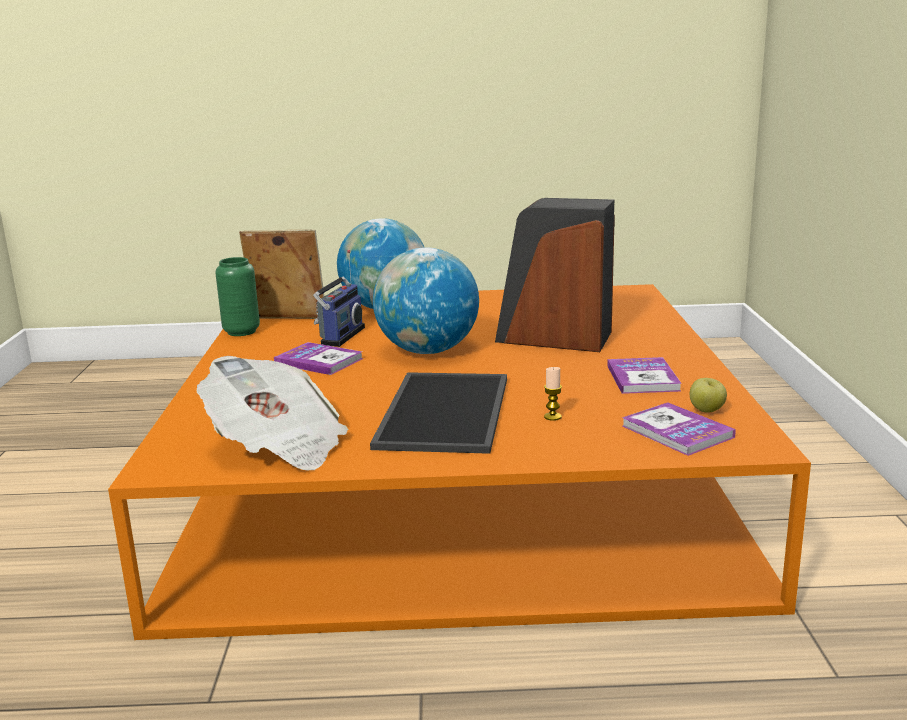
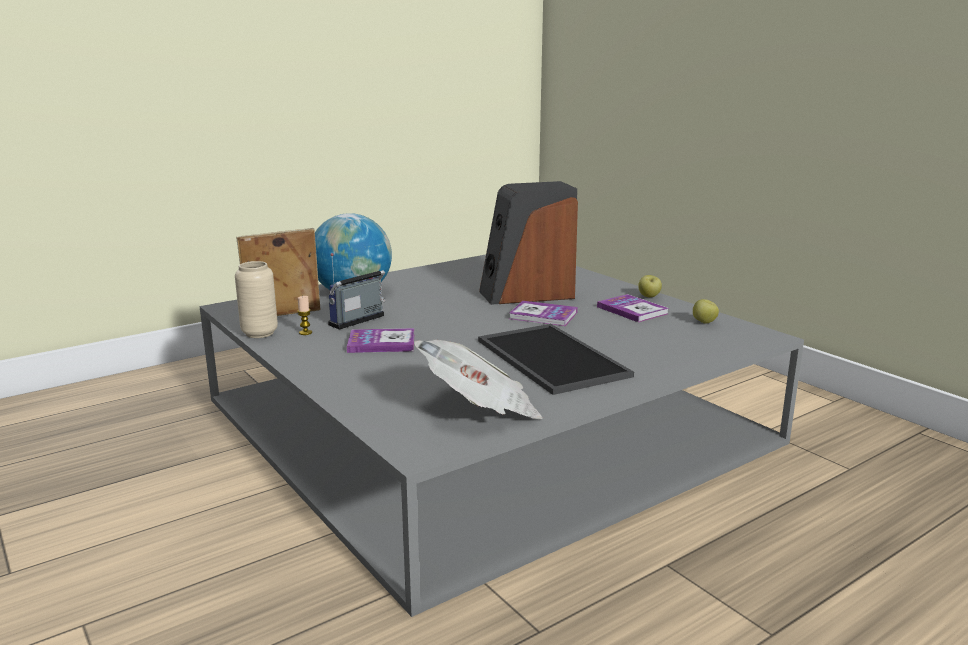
camera: 35 degrees left, 0 degrees up
(241, 332) = (259, 333): green vase -> beige vase
(339, 336) = (359, 321): radio -> radio turned 120 degrees counterclockwise
(427, 351) = (454, 319): globe -> none
(455, 478) = (483, 421): orange coffee table -> grey coffee table
(552, 417) = (626, 345): candle -> candle (305, 333)
(677, 431) = (711, 338): book -> book (543, 315)
(697, 366) = (649, 297): none -> apple

